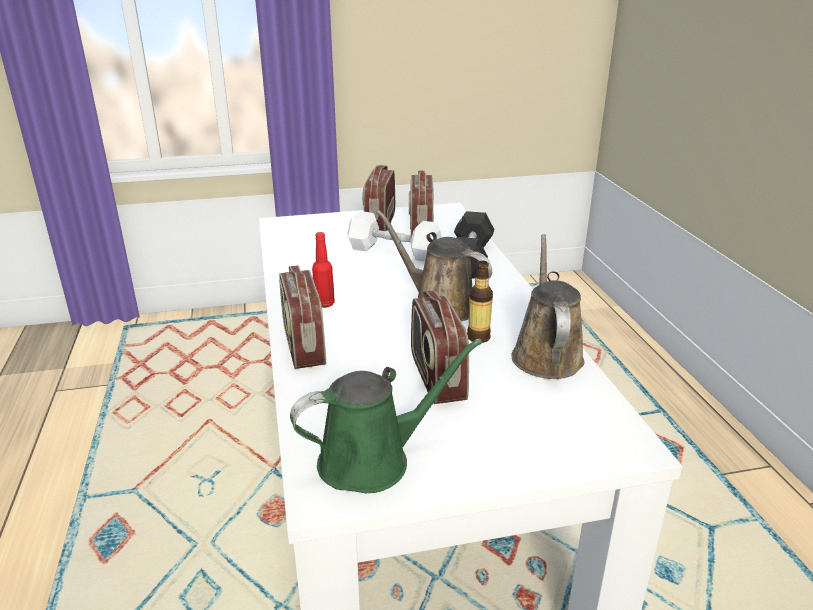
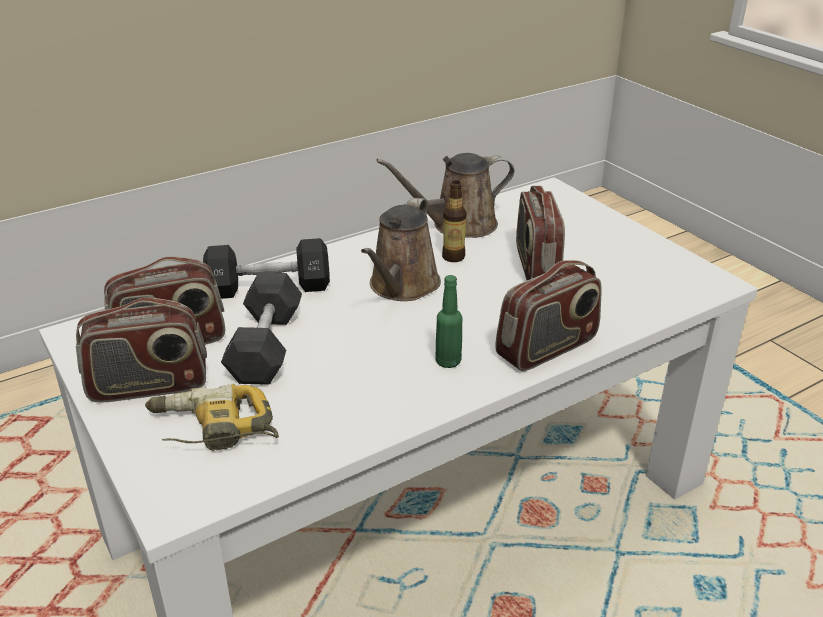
camera: 110 degrees left, 5 degrees up
(324, 304) = (448, 361): red bottle -> green bottle
(326, 233) = (212, 430): none -> power drill
(372, 460) = (662, 272): green watering can -> none
(394, 252) = (266, 346): white dumbbell -> black dumbbell
(436, 377) = (536, 266): radio -> radio turned 120 degrees clockwise

